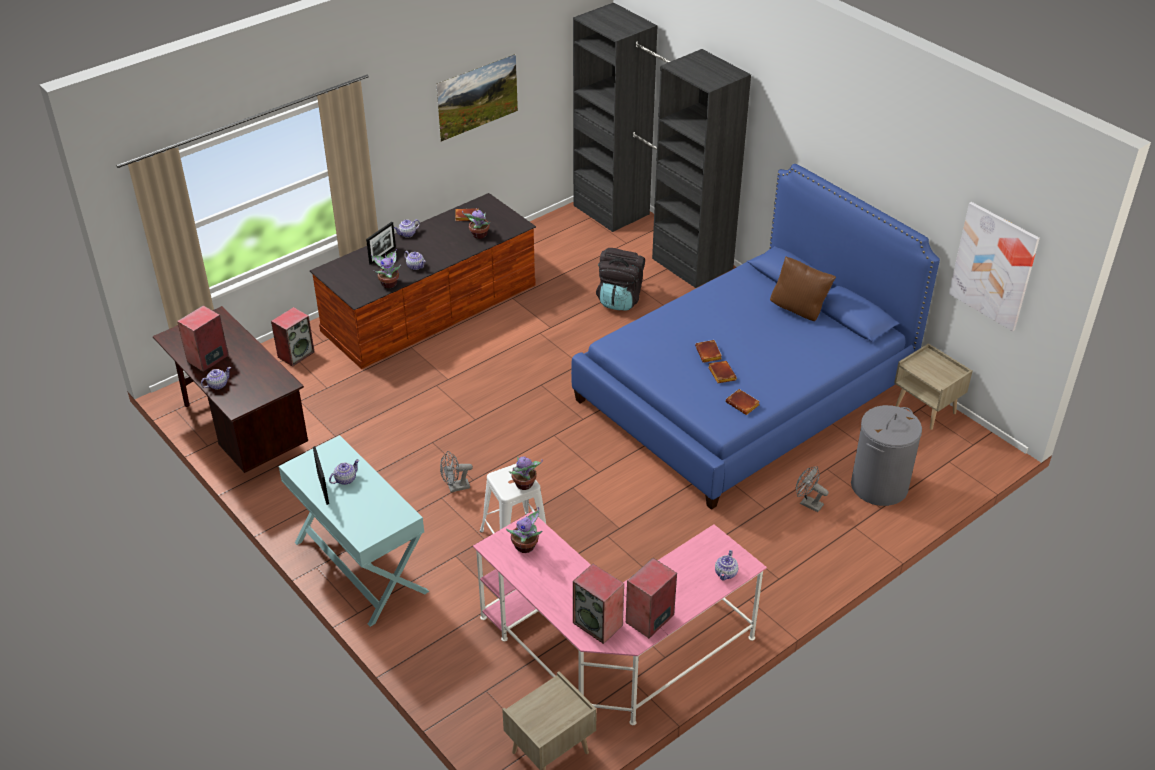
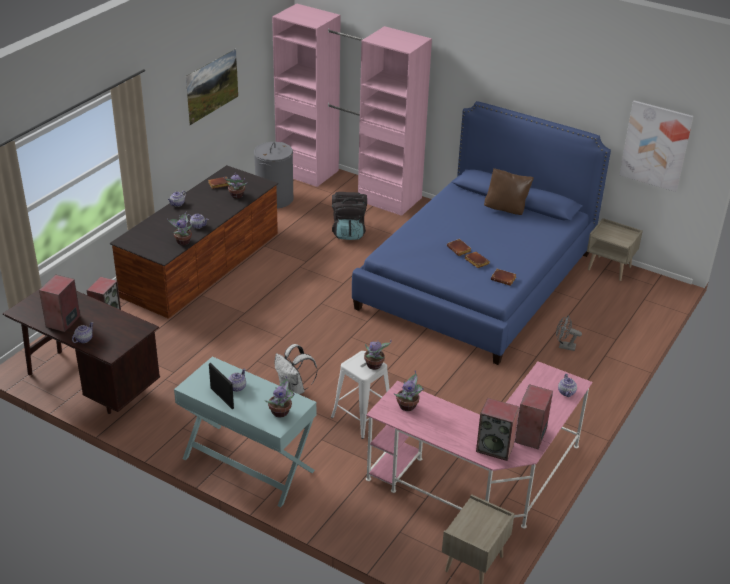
camera: 20 degrees left, 5 degrees down
(377, 521) = (281, 412): none -> potted plant
(382, 255) = (165, 222): picture frame -> none
(455, 487) = (294, 390): grey fan -> white backpack
(651, 236) = (348, 185): black wardrobe -> pink wardrobe
(879, 486) = (606, 324): grey laundry basket -> grey laundry basket (274, 199)

